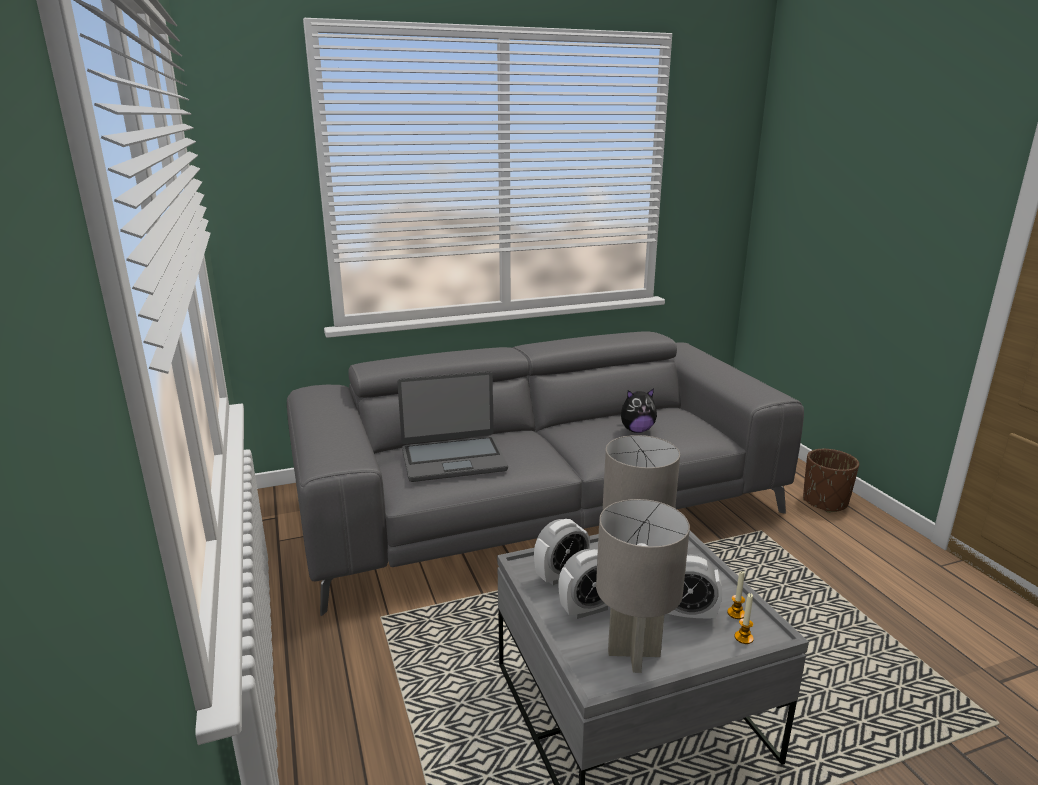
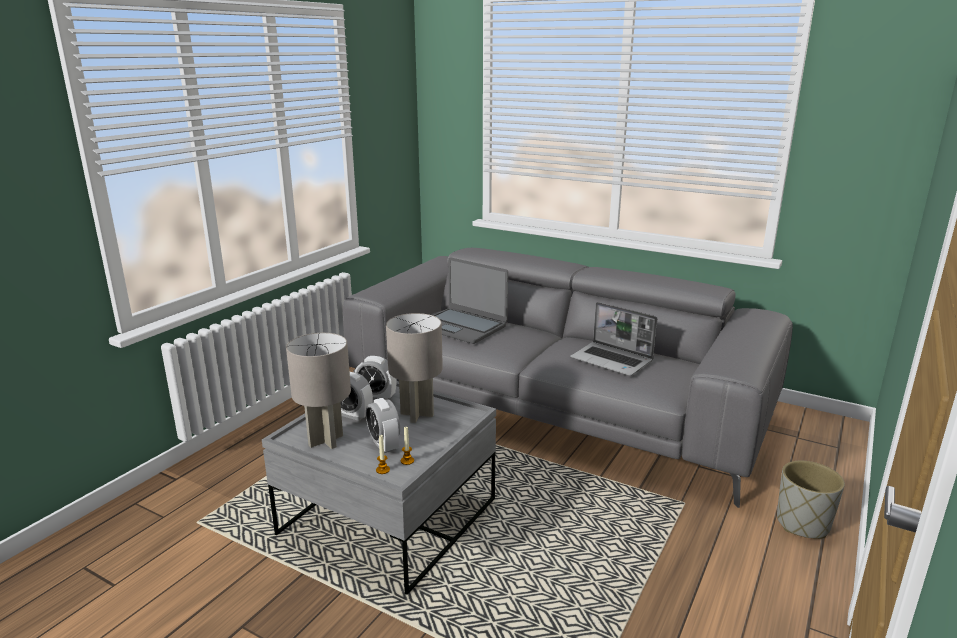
camera: 50 degrees right, 0 degrees up
(636, 430) = (612, 360): plush toy -> laptop
(824, 502) = (802, 523): brown planter -> grey planter

